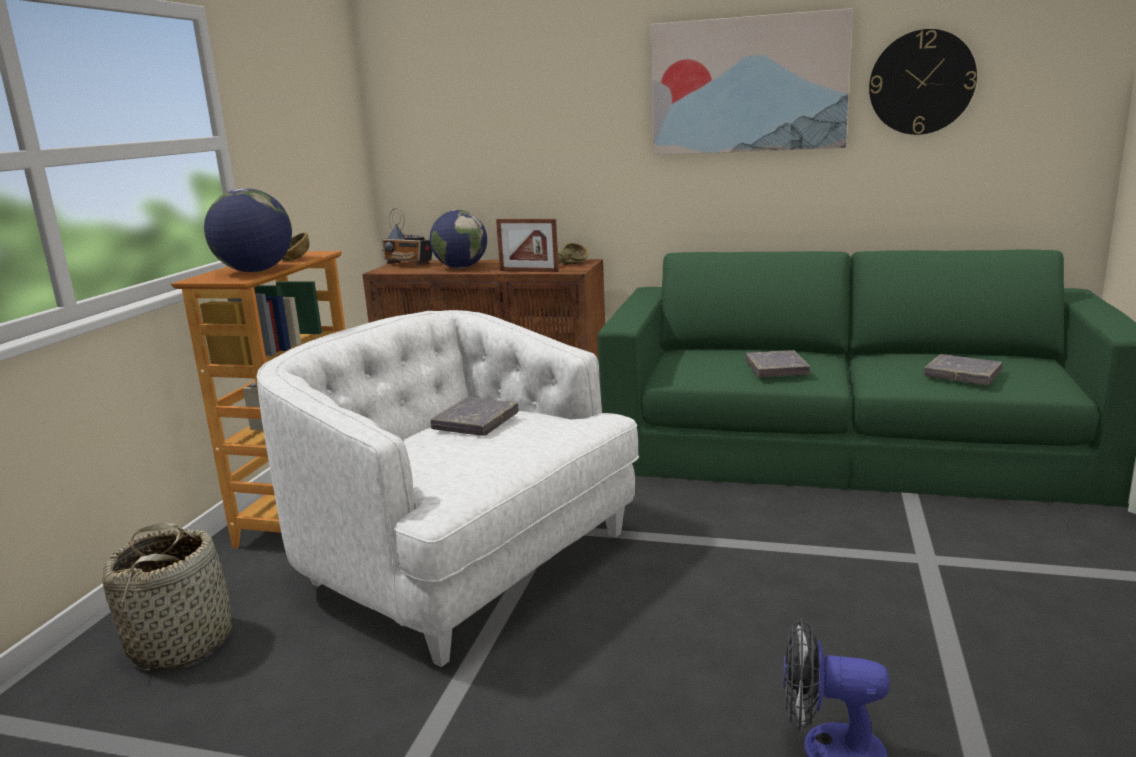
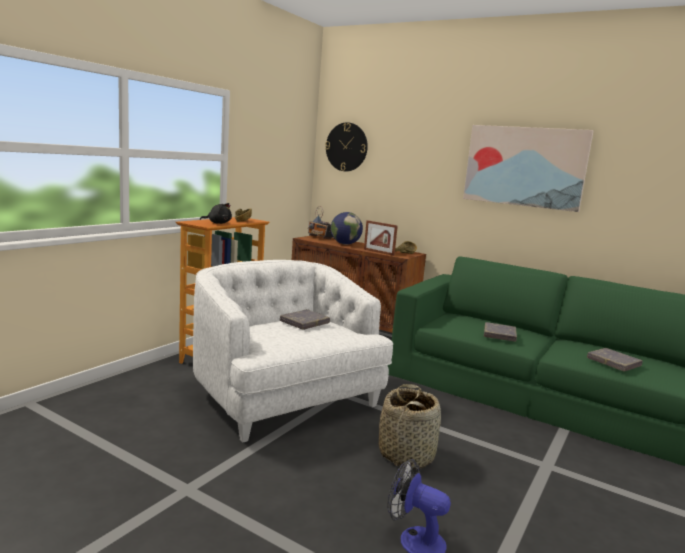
camera: 15 degrees right, 5 degrees down
(182, 642) = (133, 398): basket -> basket (406, 454)
(255, 271) = (218, 223): globe -> black plush toy
(921, 82) = (632, 179): wall clock -> wall clock (346, 147)

